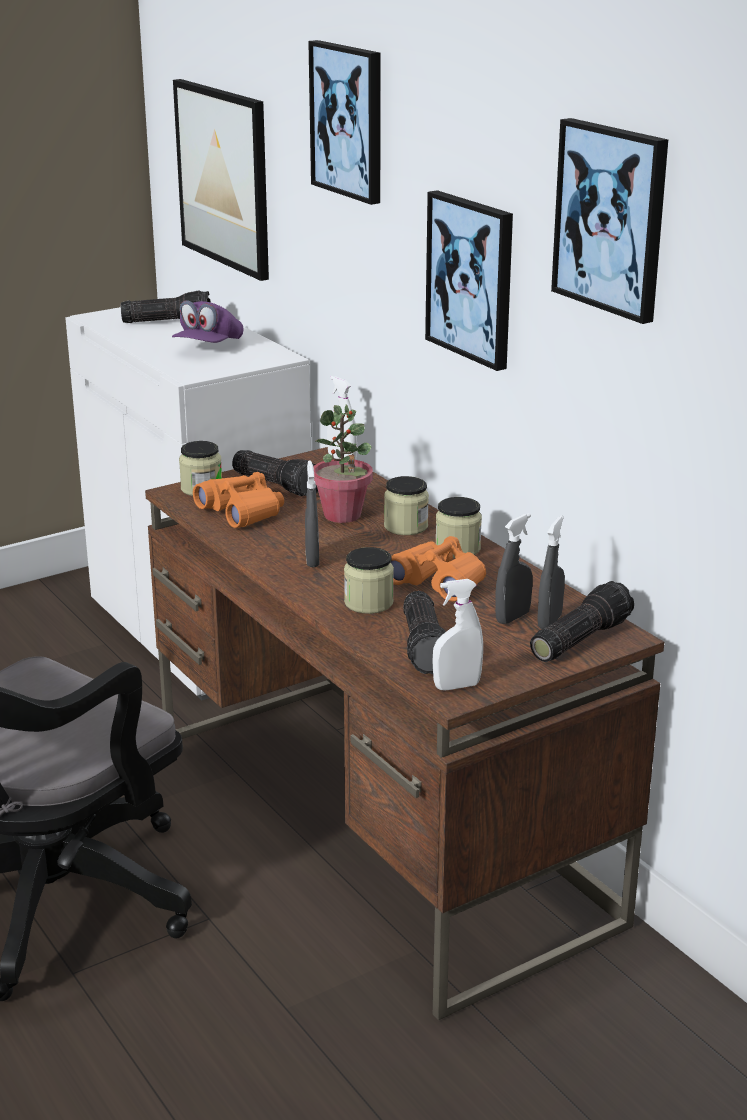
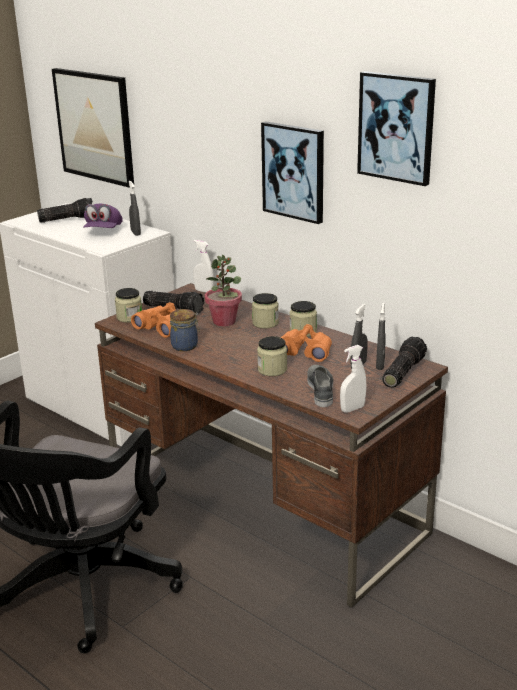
camera: 15 degrees left, 0 degrees up
(258, 545) = (186, 346): none -> jar
(312, 560) = (223, 350): grey spray bottle -> grey spray bottle (135, 233)
(349, 121) = (194, 84): picture -> none
(426, 646) = (321, 389): flashlight -> grey shoe

